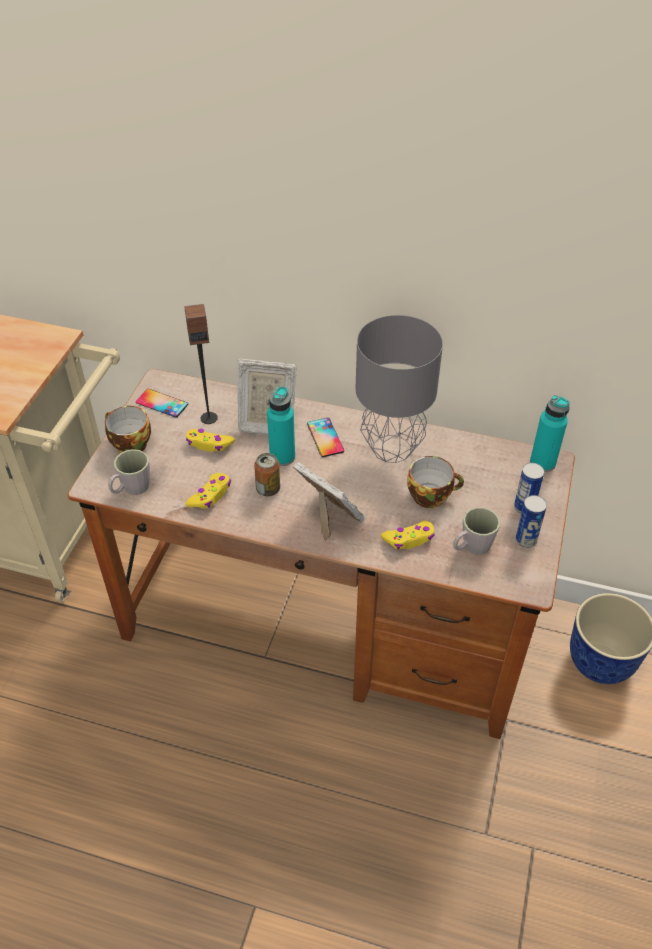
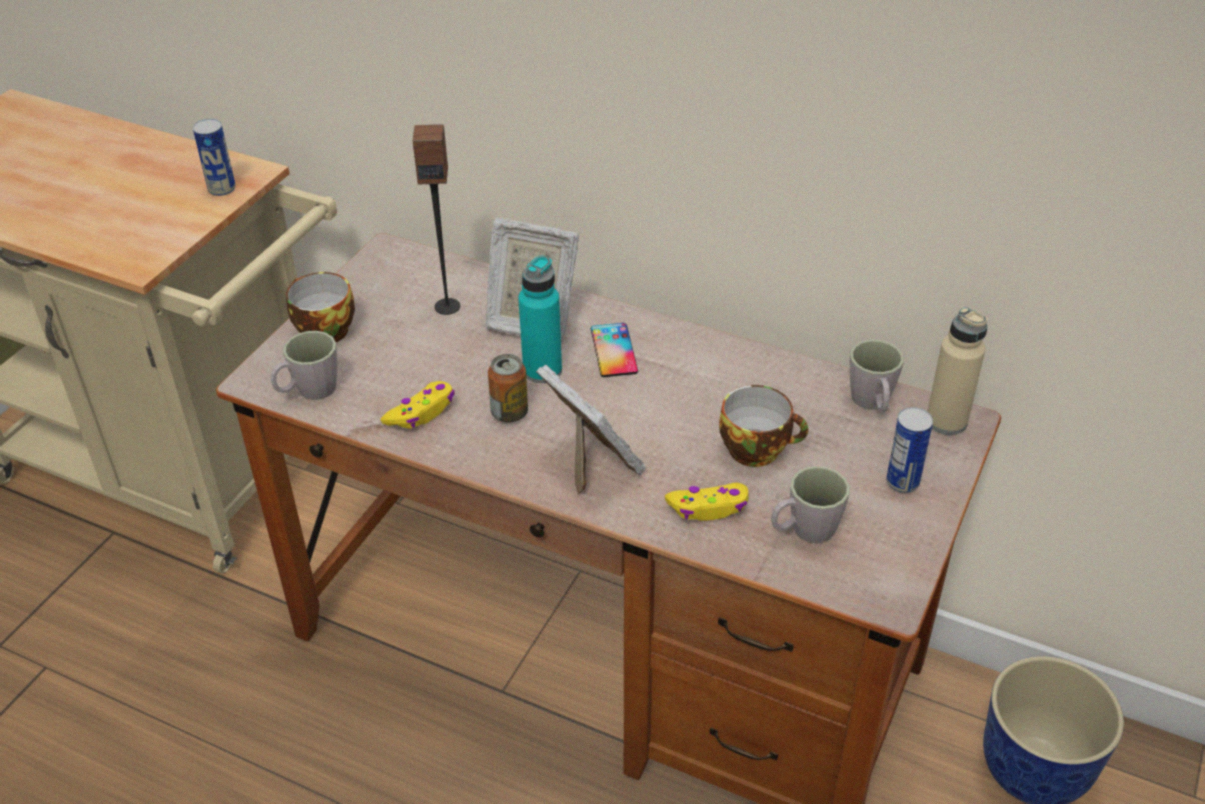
camera: 10 degrees right, 5 degrees down
(162, 403) = (384, 280): phone -> none
(209, 444) = (438, 342): yellow game controller -> none
(393, 449) = (714, 377): grey table lamp -> none
(495, 456) = (872, 403): none -> grey mug
(526, 540) = (895, 530): can -> can (222, 189)
(542, 463) = (946, 421): turquoise bottle -> beige bottle

